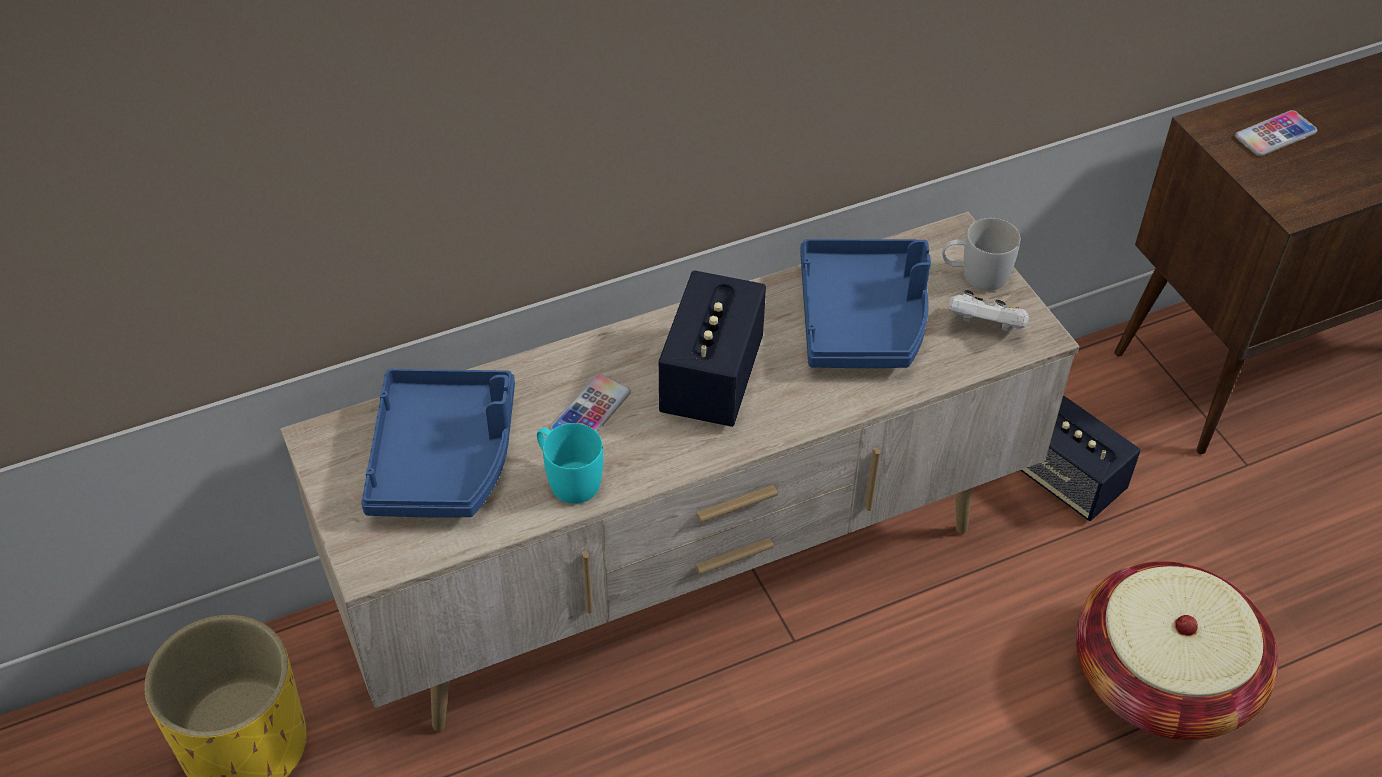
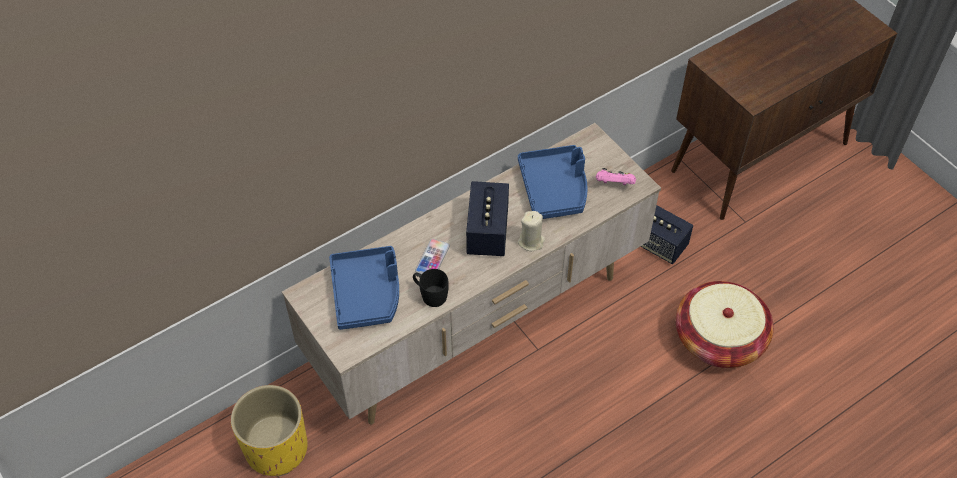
camera: 10 degrees left, 5 degrees up
(567, 478) = (430, 294): turquoise mug -> black mug
(795, 409) = (531, 241): none -> beige candle
(975, 275) = (604, 157): white mug -> none
(985, 327) = (614, 184): white game controller -> pink game controller
(1275, 135) = (740, 61): phone -> none

